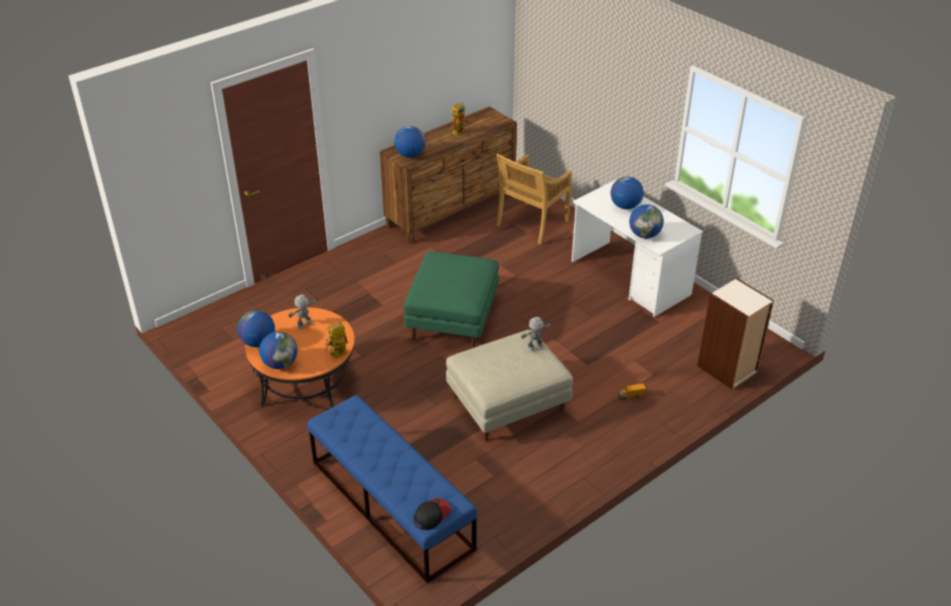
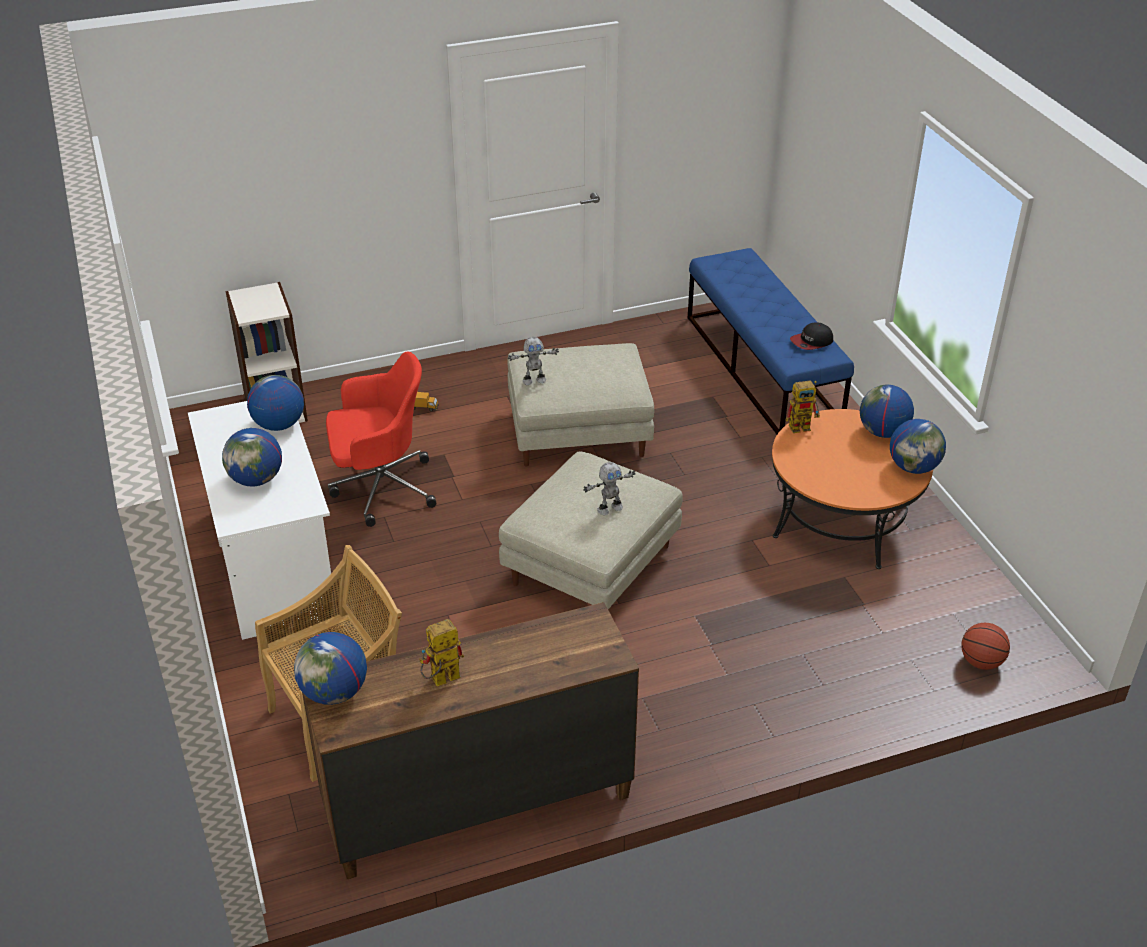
camera: 160 degrees left, 0 degrees up
(218, 317) = (981, 662): none -> basketball
(304, 324) = (842, 478): toy robot -> toy robot (609, 508)
(410, 155) = (579, 636): globe -> globe (334, 692)
(431, 515) = (738, 258): cap -> cap (811, 342)
(452, 317) = (591, 567): green ottoman -> beige ottoman
(608, 333) = (381, 487): none -> red office chair

